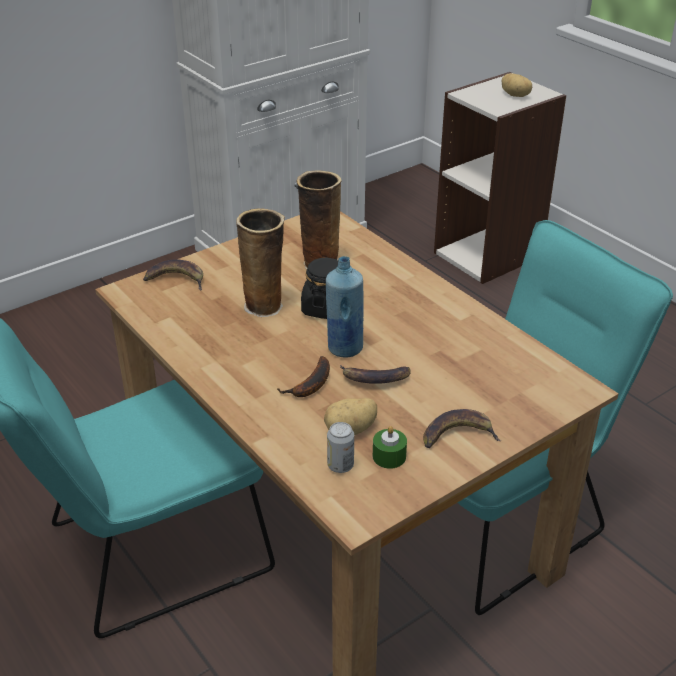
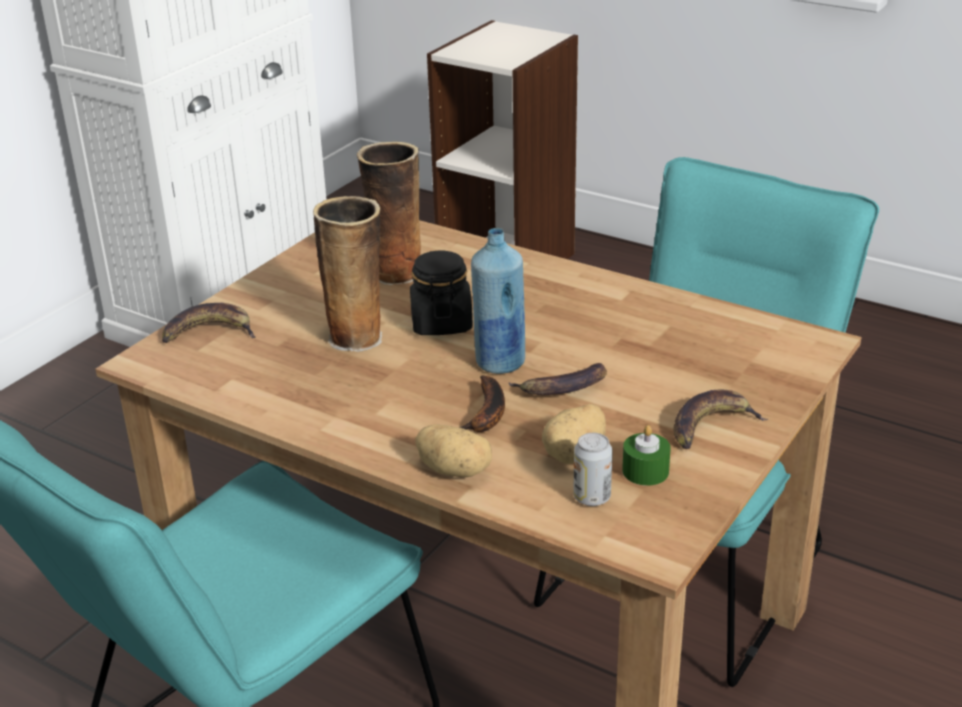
camera: 20 degrees left, 5 degrees down
(515, 95) = (517, 44): potato -> potato (455, 470)

